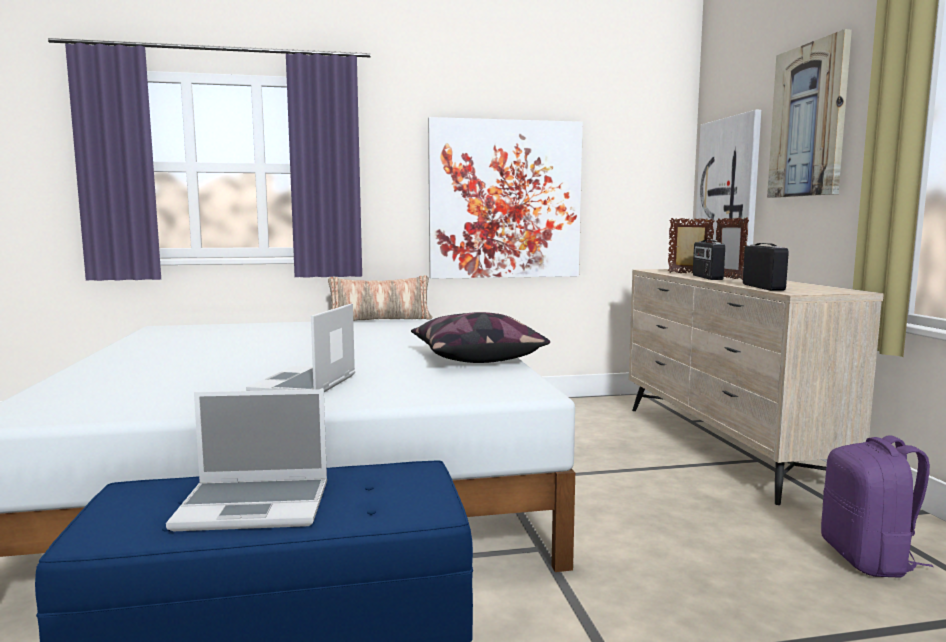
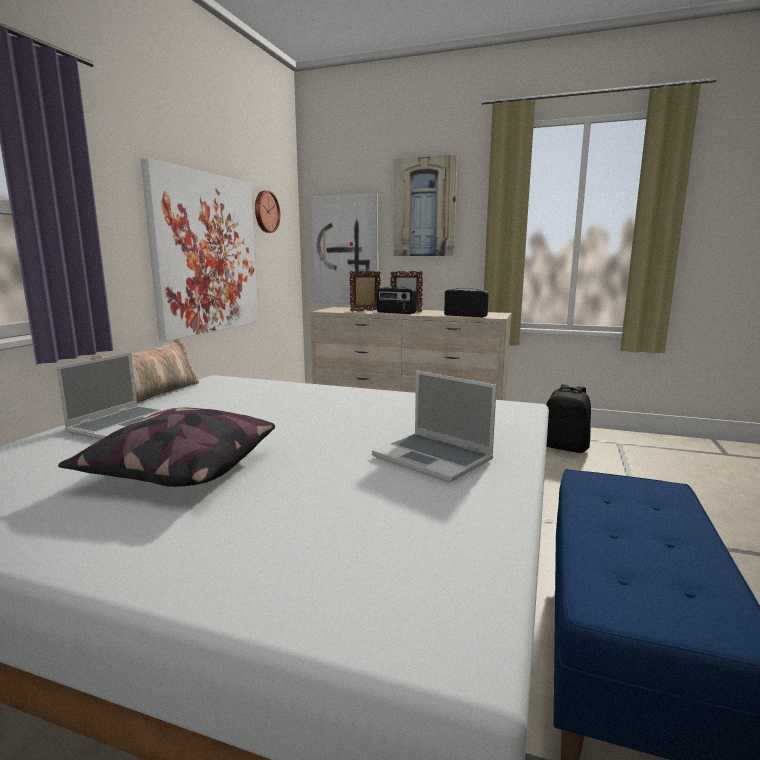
camera: 60 degrees left, 5 degrees up
(256, 506) = (653, 544): laptop -> laptop (123, 424)
(475, 358) = (397, 399): pillow -> pillow (179, 471)
(616, 150) = (265, 211): none -> wall clock
(869, 559) = (565, 447): purple backpack -> black backpack

